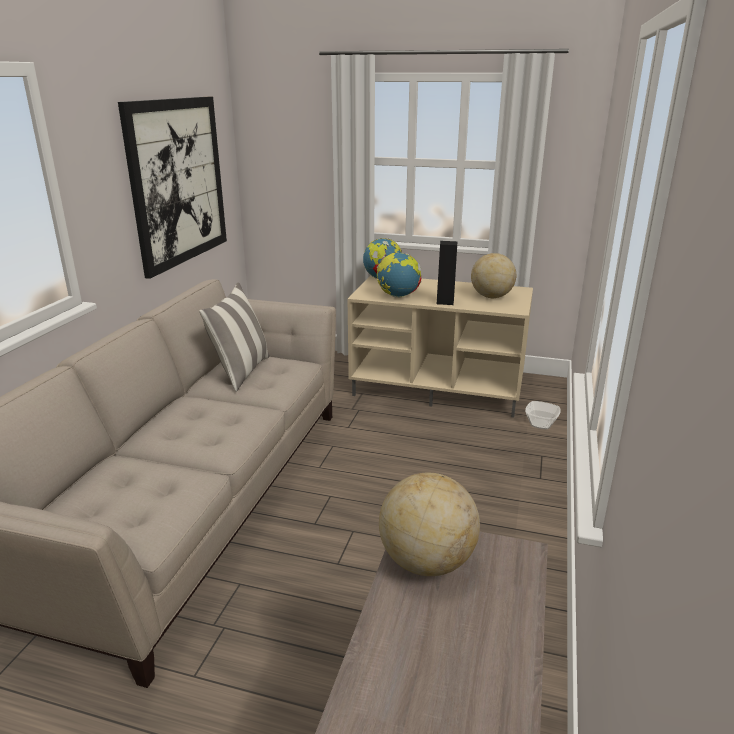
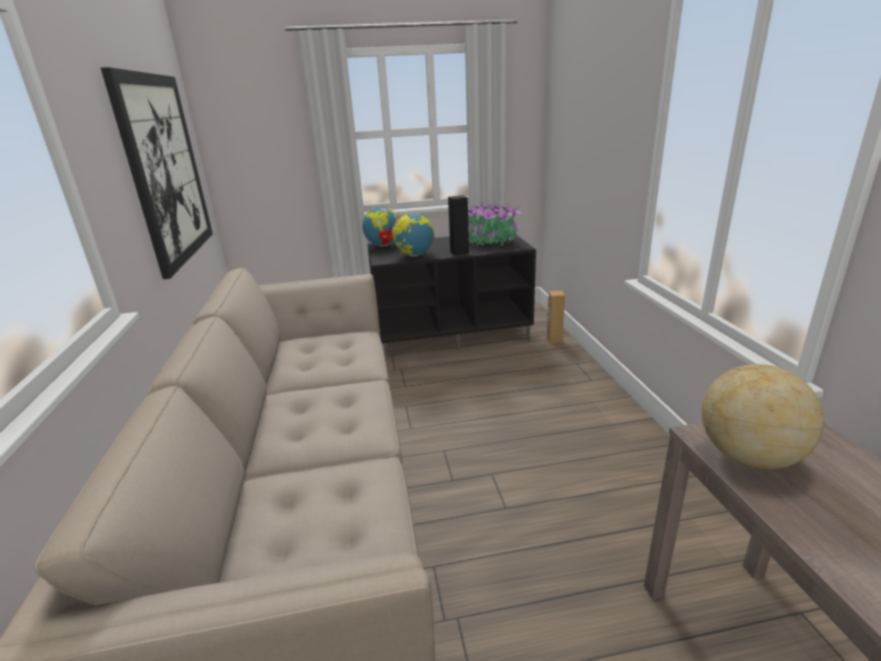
camera: 25 degrees left, 0 degrees up
(241, 372) = (309, 356): pillow -> none
(439, 388) = (452, 334): beige tv stand -> black tv stand
(491, 297) = (490, 242): globe -> potted plant
(541, 424) = (554, 340): bowl -> brown speaker

